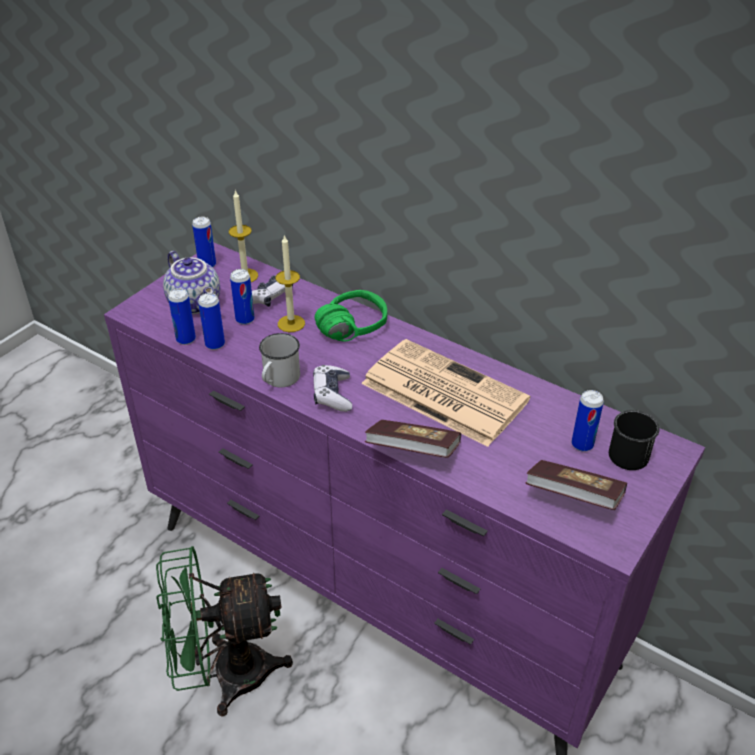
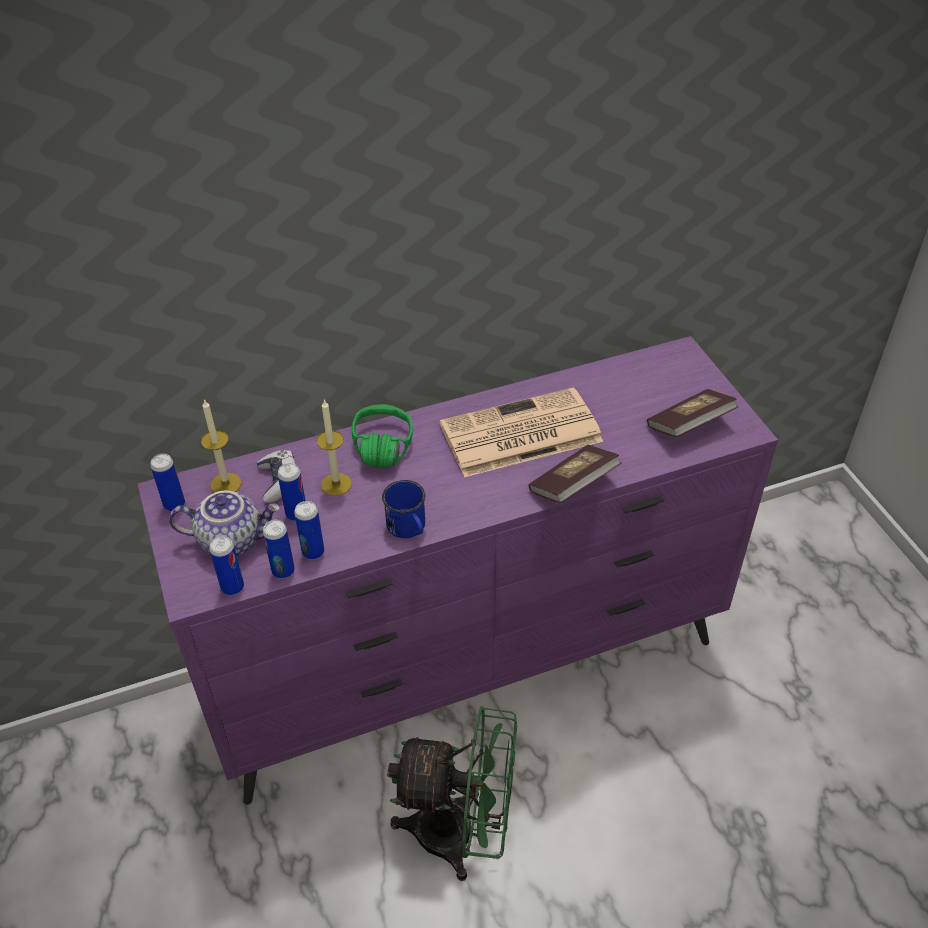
camera: 55 degrees left, 5 degrees up
(226, 674) = (461, 833): green fan -> green fan turned 105 degrees counterclockwise
(278, 380) = (409, 528): white mug -> blue mug
(332, 394) = (462, 502): game controller -> none
(582, 444) = (641, 391): can -> can (232, 587)
(630, 452) = (667, 372): black mug -> none

